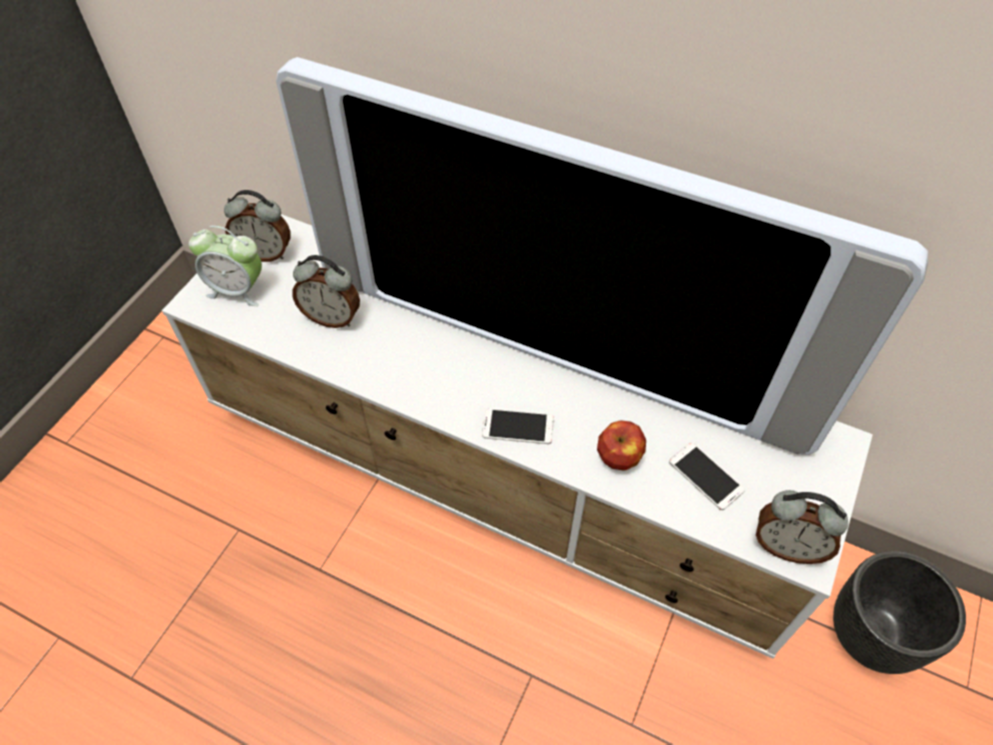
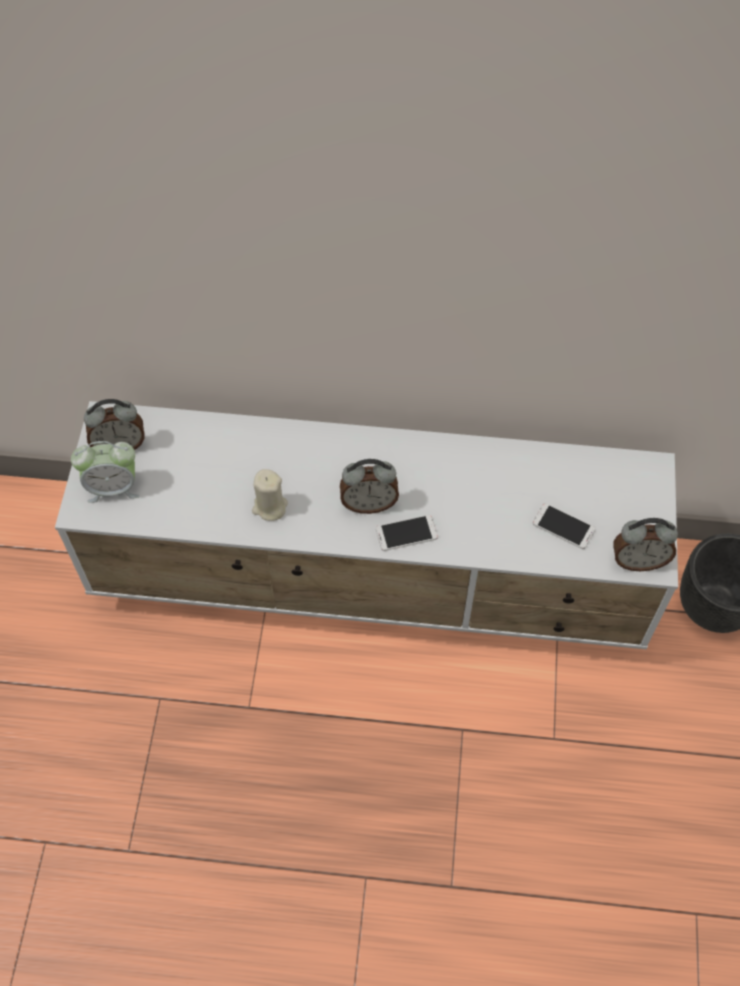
camera: 20 degrees left, 5 degrees up
(332, 317) = (210, 487): alarm clock -> alarm clock (369, 503)
(382, 355) = (269, 507): none -> beige candle
(559, 343) = (411, 452): television -> none
(619, 456) = (494, 532): apple -> none

